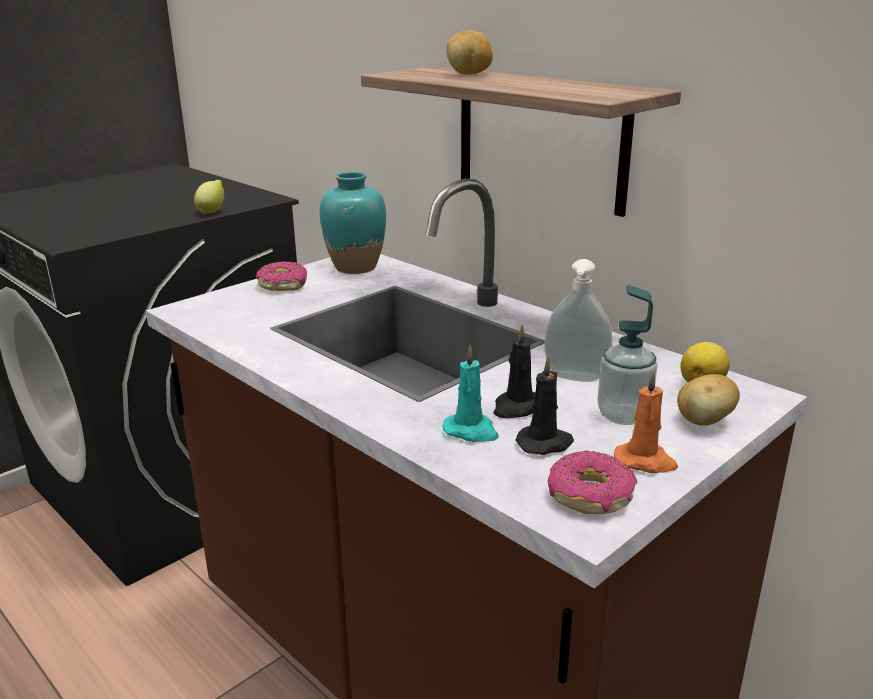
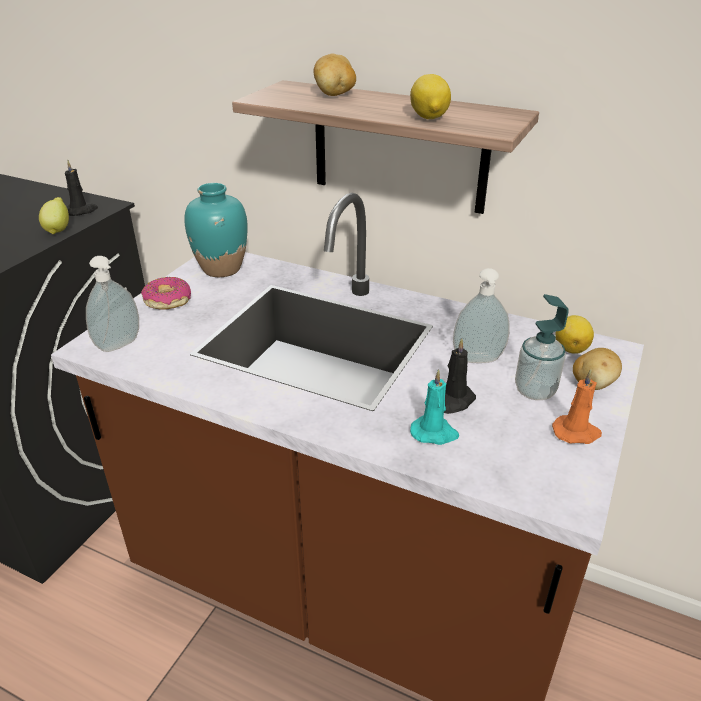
camera: 20 degrees left, 10 degrees up
(211, 312) = (120, 345): none -> soap dispenser
(541, 88) = (428, 118): none -> lemon
(545, 443) = (496, 432): black candle -> black candle (81, 211)
(591, 496) = (559, 476): donut -> none

